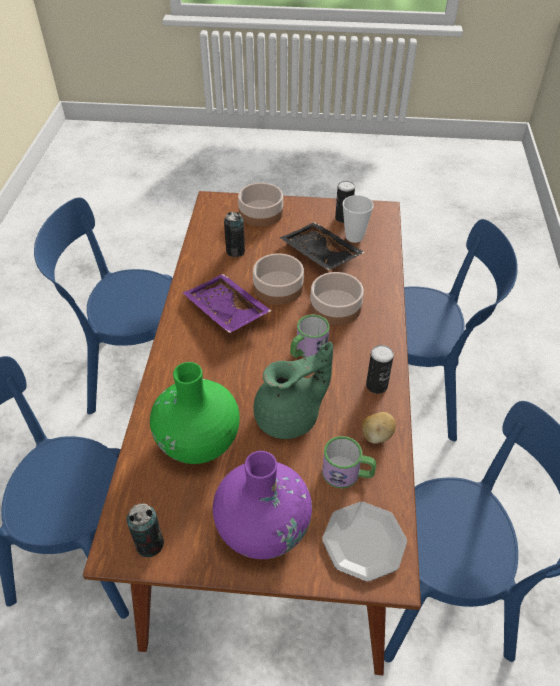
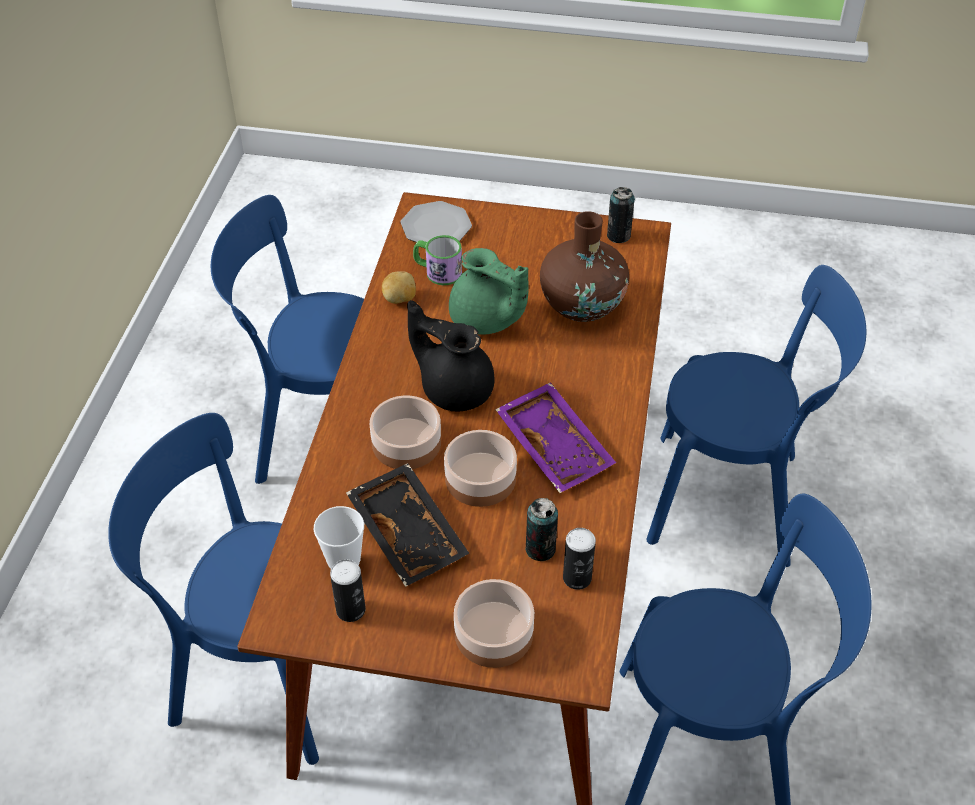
camera: 175 degrees left, 0 degrees up
(198, 441) = (582, 305): green vase -> brown vase
(263, 528) = (521, 240): purple vase -> none
(290, 417) = (486, 320): green teapot -> green teapot turned 120 degrees counterclockwise
(307, 350) = (454, 388): mug -> black teapot
(376, 385) = (384, 345): can -> can (577, 578)

